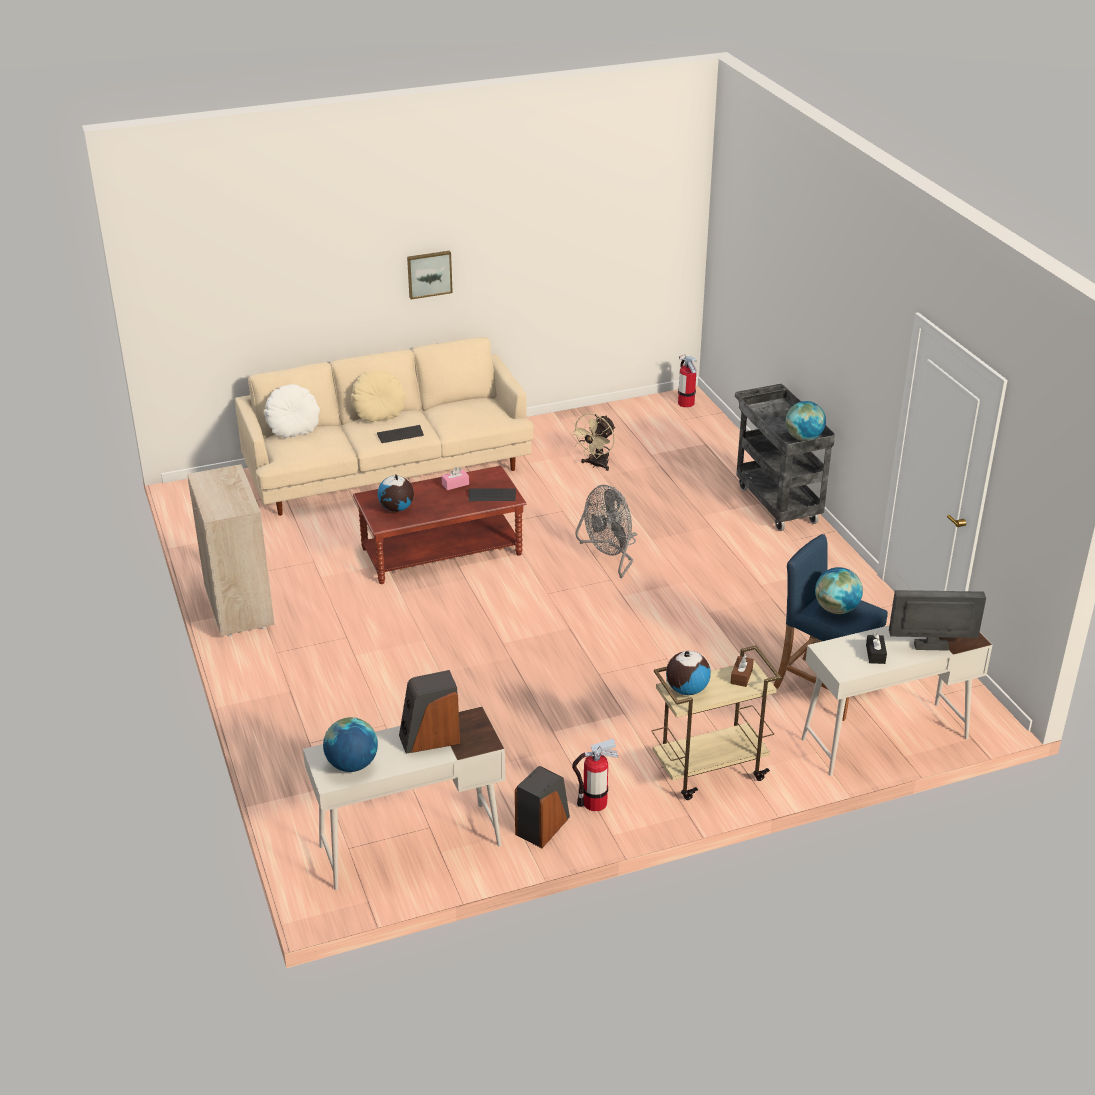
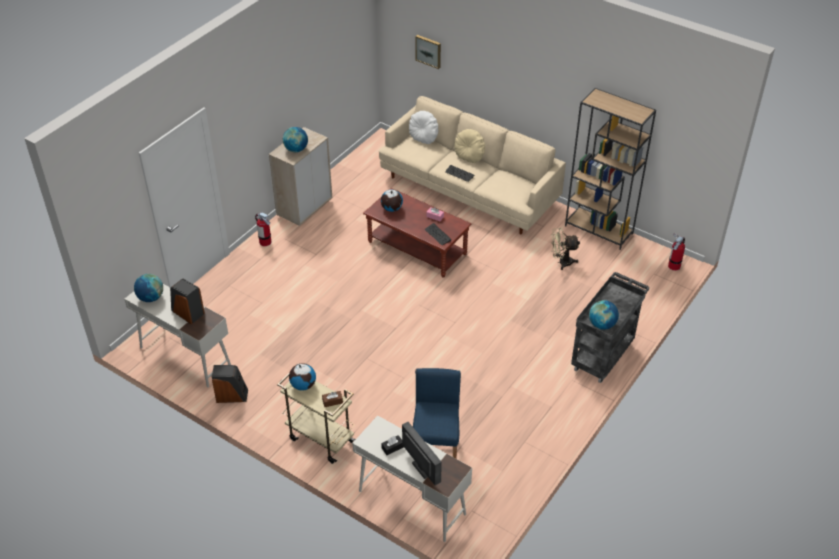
camera: 55 degrees right, 10 degrees up
(429, 274) = (533, 92): picture -> picture (428, 51)
(573, 419) = (599, 230): none -> bookcase
(594, 803) = (263, 406): fire extinguisher -> fire extinguisher (265, 242)
(611, 554) = (479, 311): grey fan -> none
(836, 609) = (433, 415): globe -> globe (296, 149)

